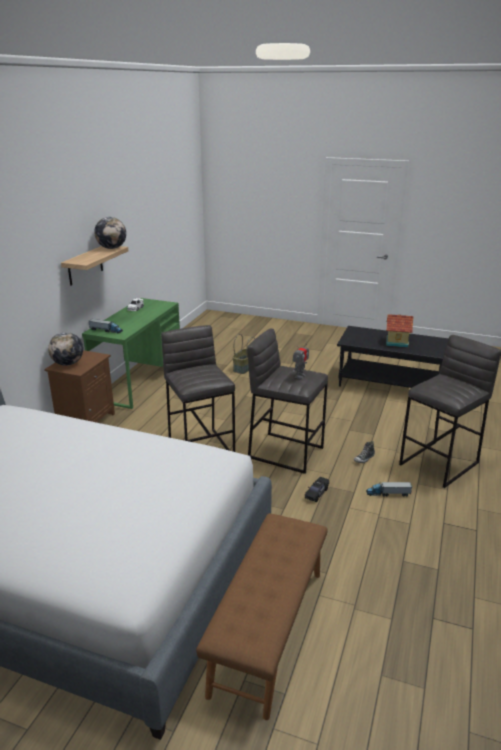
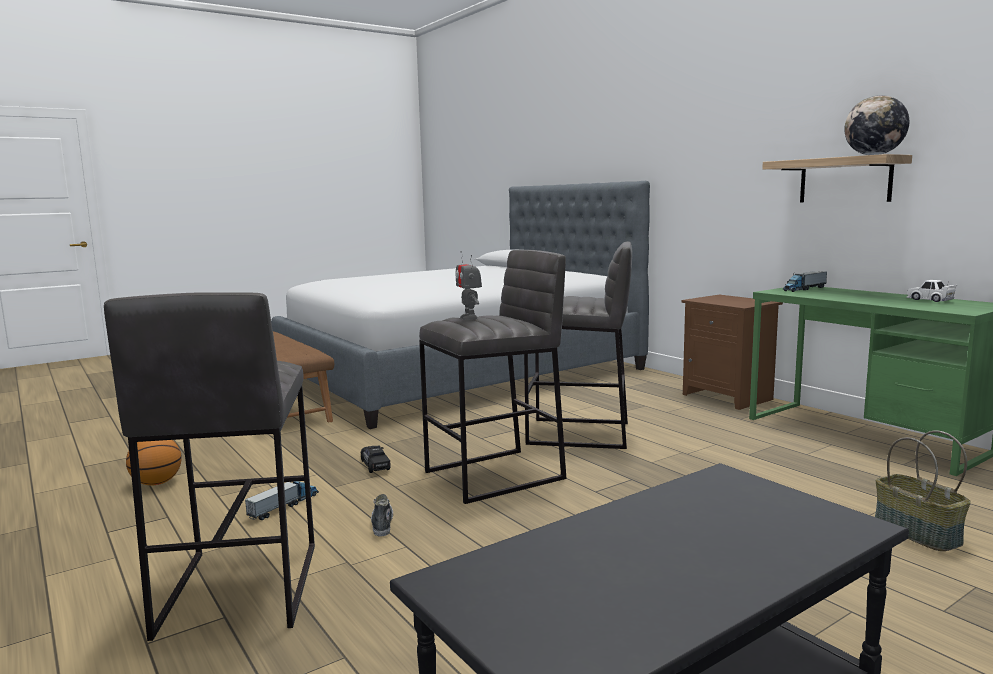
camera: 125 degrees right, 15 degrees down
(68, 364) = (726, 298): globe -> none
(397, 342) = (648, 550): toy house -> none
(434, 562) = (156, 483): none -> basketball

